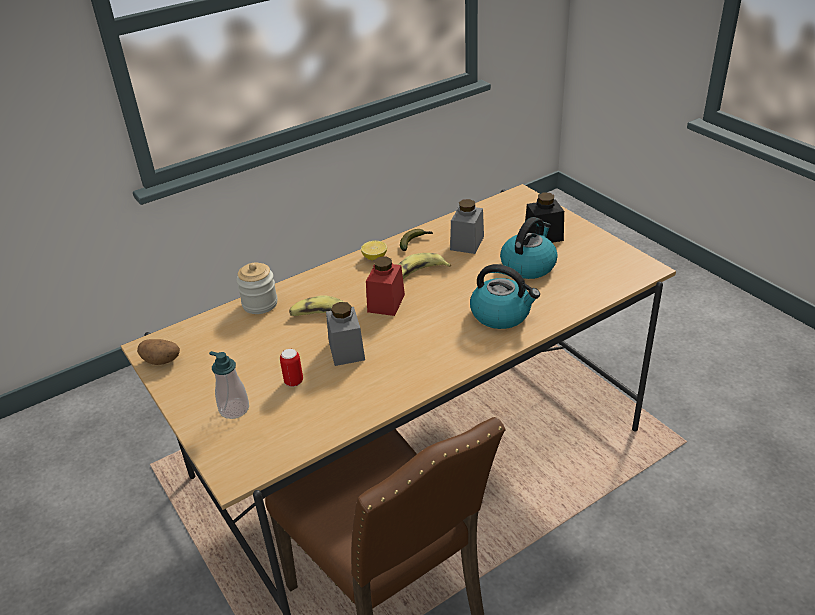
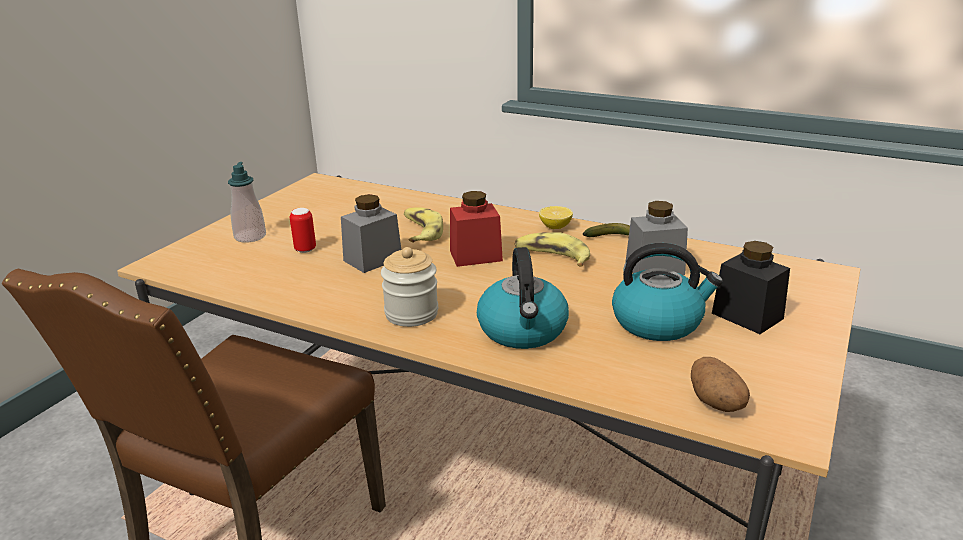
camera: 60 degrees right, 10 degrees down
(162, 361) = (302, 191): potato -> potato (717, 403)
(260, 304) = (416, 201): jar -> jar (411, 314)

